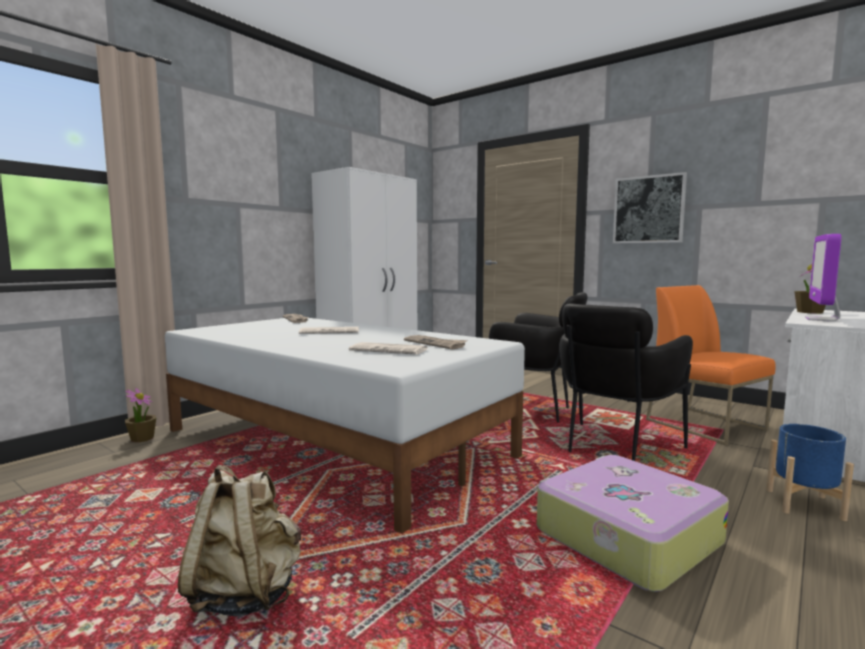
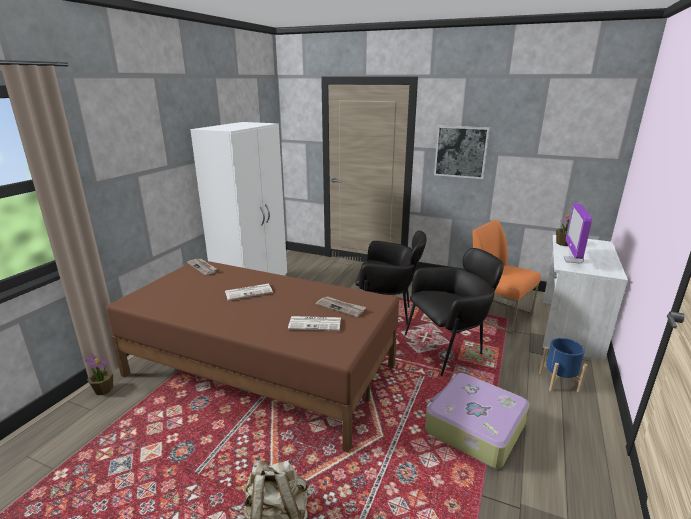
camera: 15 degrees left, 15 degrees up
(334, 442) = (260, 369): white bed -> brown bed
(614, 449) = (449, 348): black armchair -> black armchair turned 135 degrees counterclockwise

